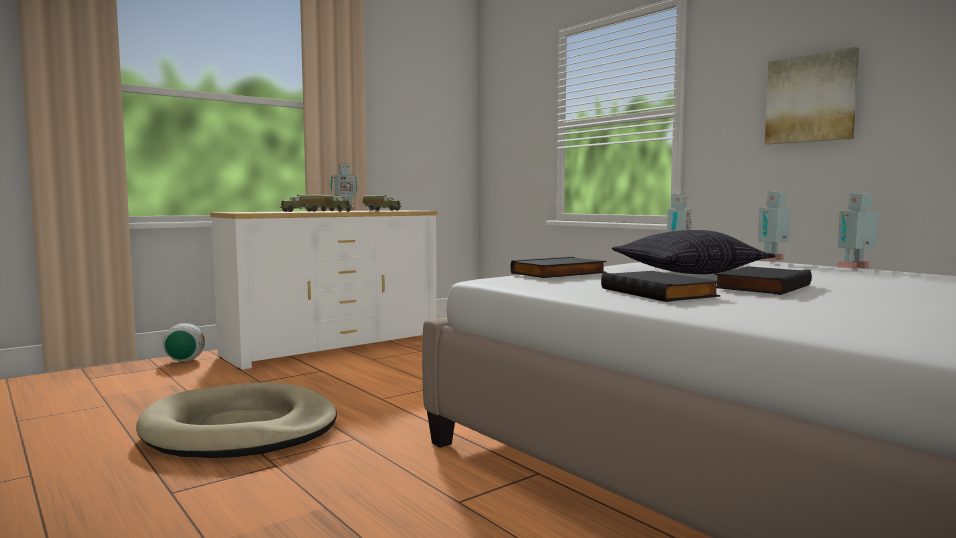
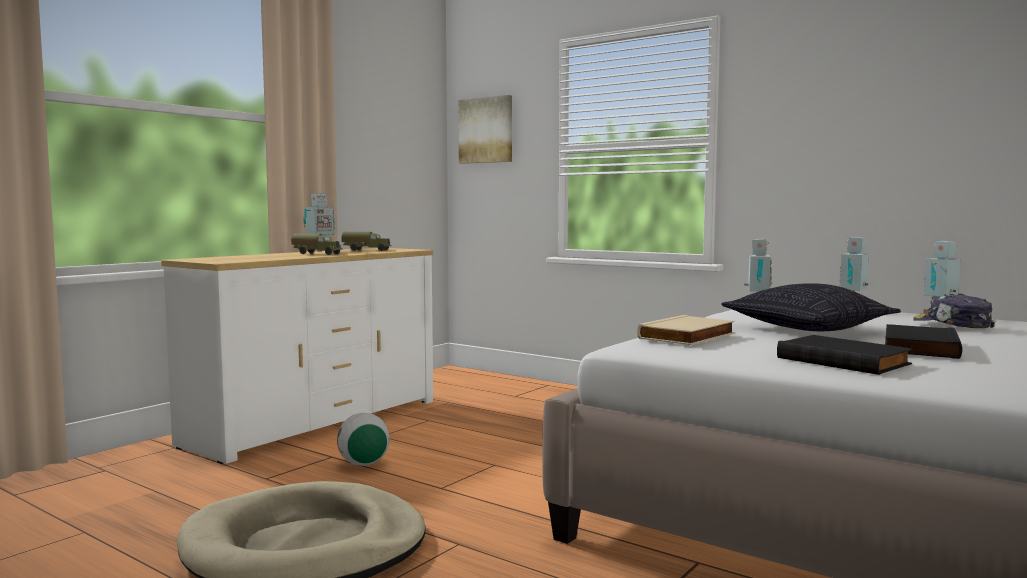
camera: 15 degrees left, 0 degrees up
(185, 361) = (132, 457): football -> football (363, 464)
(303, 211) = (283, 256): toy truck -> none
(559, 273) = (688, 337): black book -> beige book
(811, 99) = (863, 137): picture -> picture (486, 130)
(844, 274) = (952, 325): none -> cap

